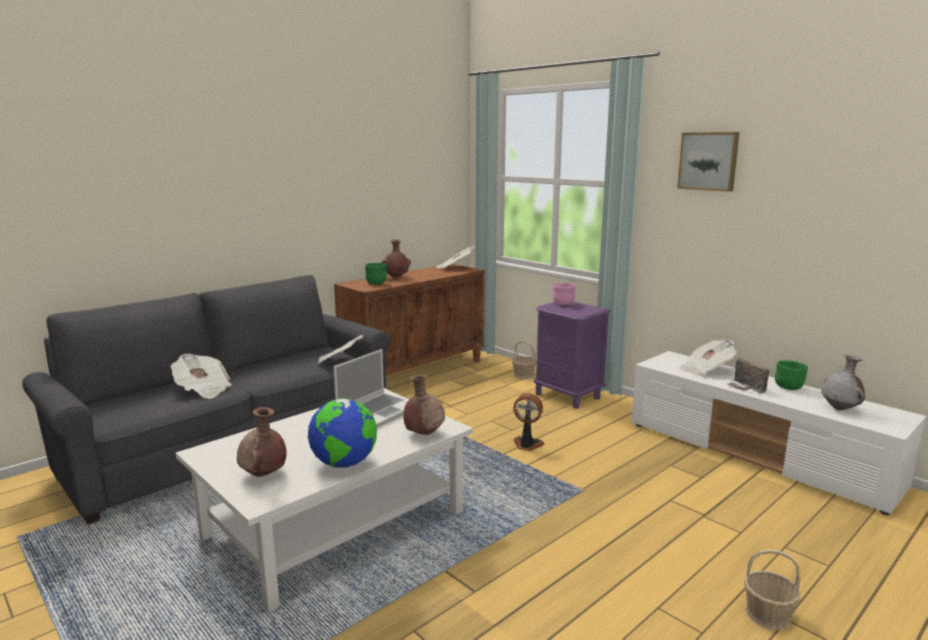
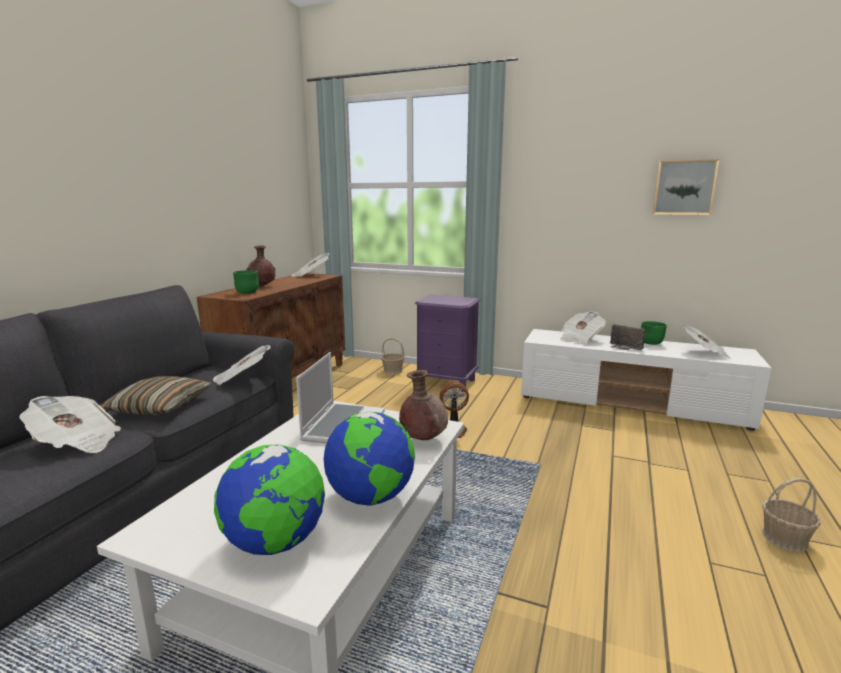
camera: 25 degrees left, 0 degrees up
(263, 475) = (275, 543): brown vase -> globe
(268, 374) = (160, 407): none -> pillow
(563, 304) = (436, 297): pink bowl -> none
(708, 161) = (564, 158): picture -> picture (684, 187)
(840, 409) = (704, 353): grey vase -> newspaper

